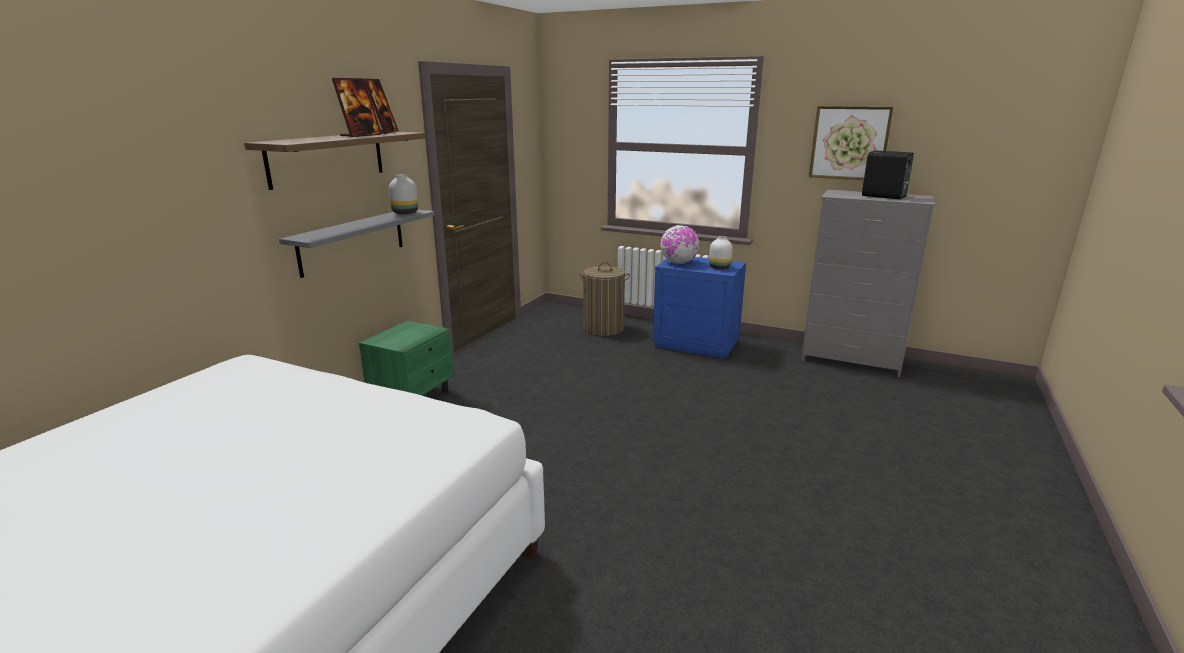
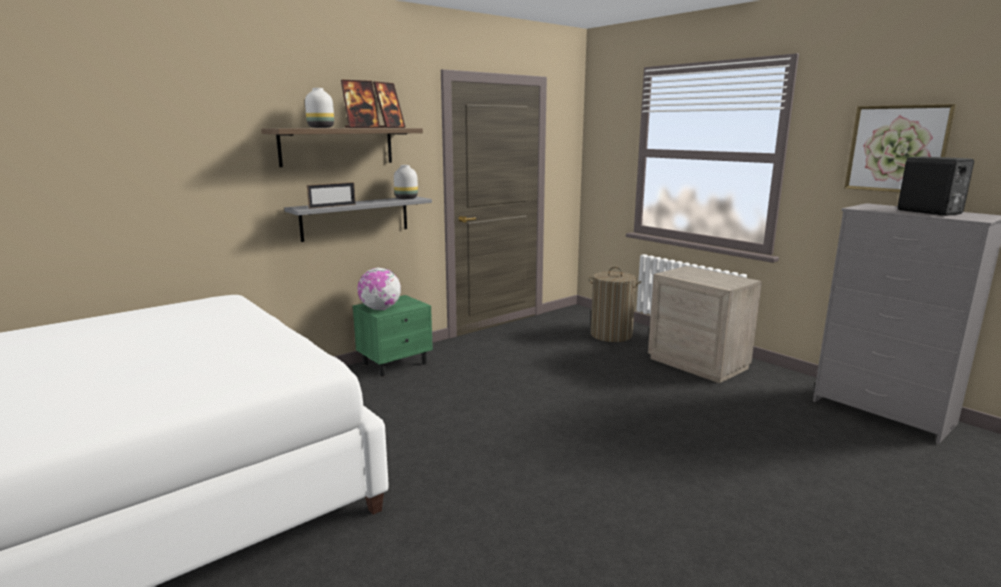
camera: 25 degrees right, 5 degrees down
(340, 232) = (332, 206): none -> picture frame
(678, 263) = (682, 273): globe -> globe (380, 309)
(696, 343) = (698, 363): blue nightstand -> beige nightstand
(719, 268) = (723, 282): white vase -> white vase (320, 128)

